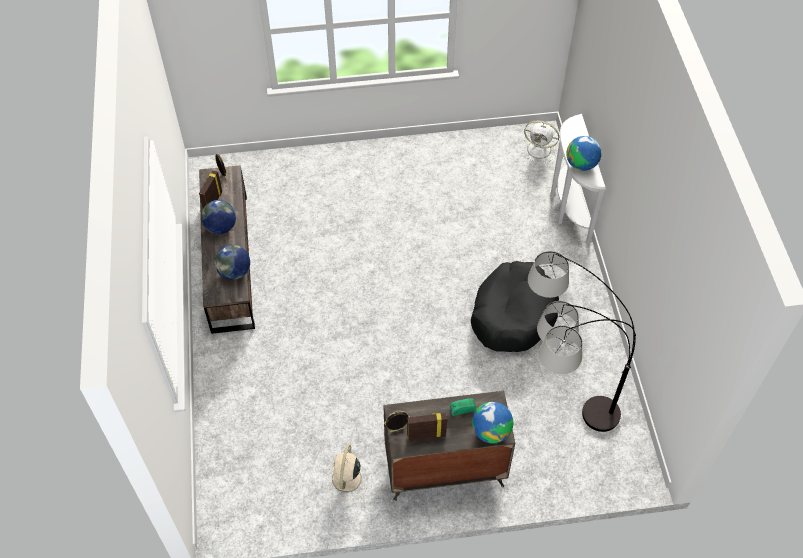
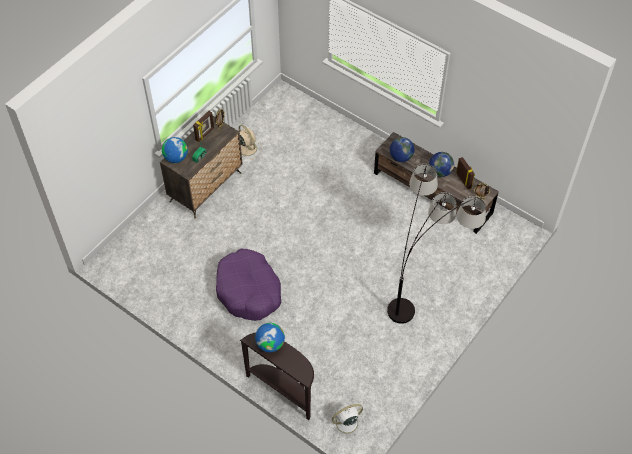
camera: 135 degrees right, 0 degrees up
(513, 314) = (249, 290): black dog bed -> purple dog bed
(554, 417) = (173, 253): floor lamp -> floor lamp (422, 289)
(567, 209) = (283, 390): white console table -> brown console table

